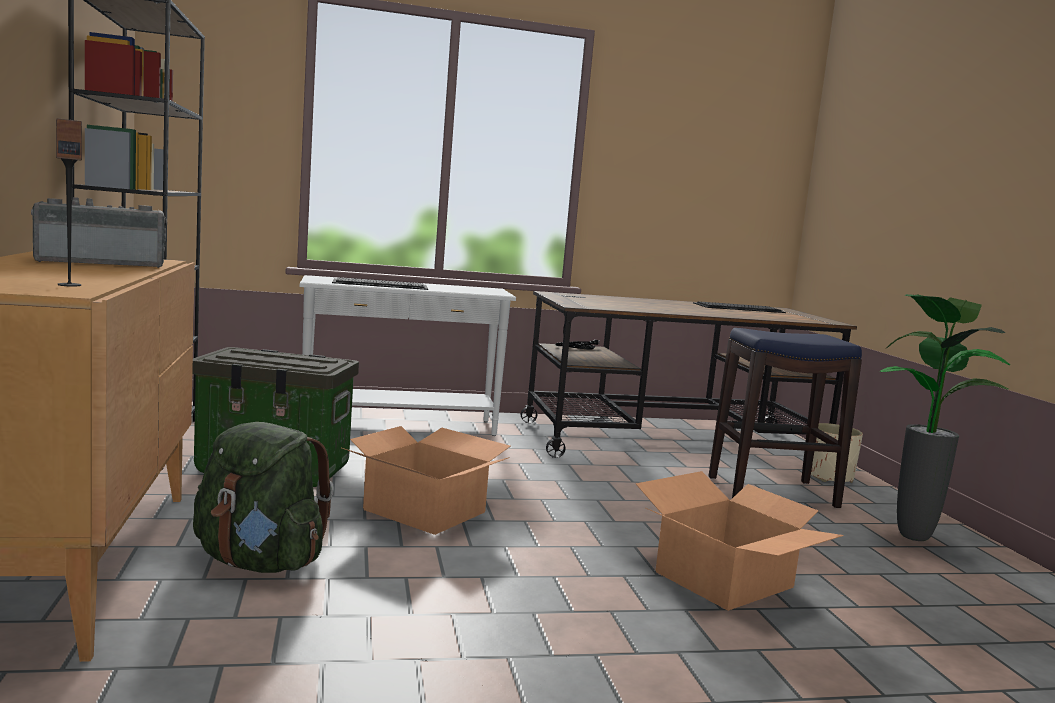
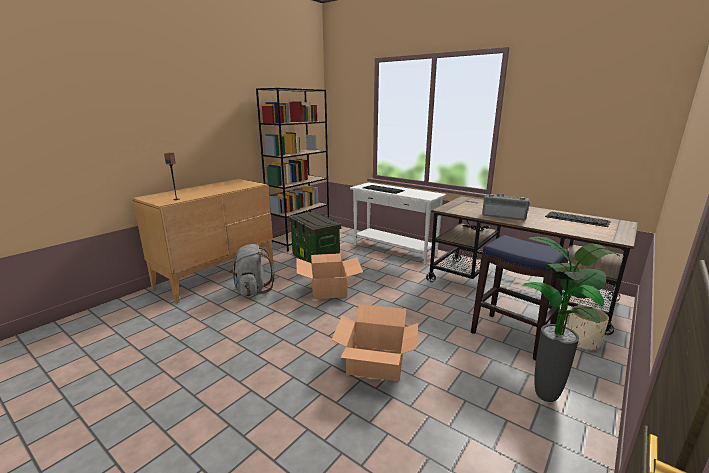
camera: 50 degrees right, 10 degrees up
(101, 263) = (230, 186): radio -> radio (504, 216)
(259, 562) = (252, 290): green backpack -> grey backpack

